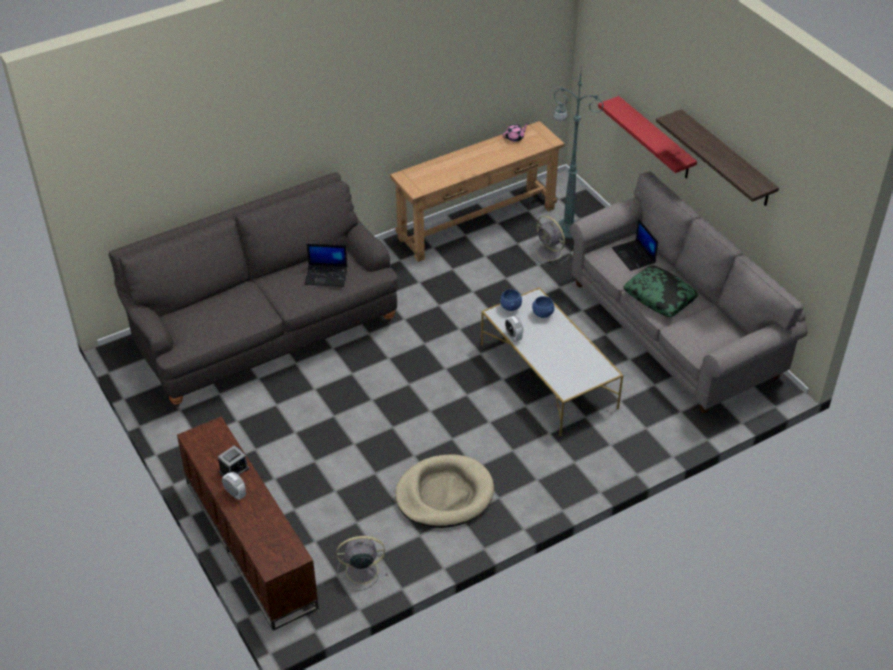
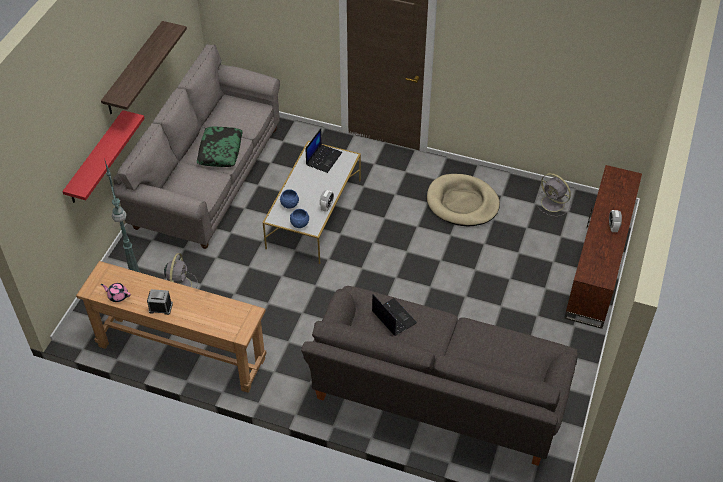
camera: 130 degrees left, 5 degrees up
(234, 470) = (600, 240): alarm clock -> alarm clock (160, 307)
(634, 256) = (188, 181): laptop -> laptop (323, 158)

